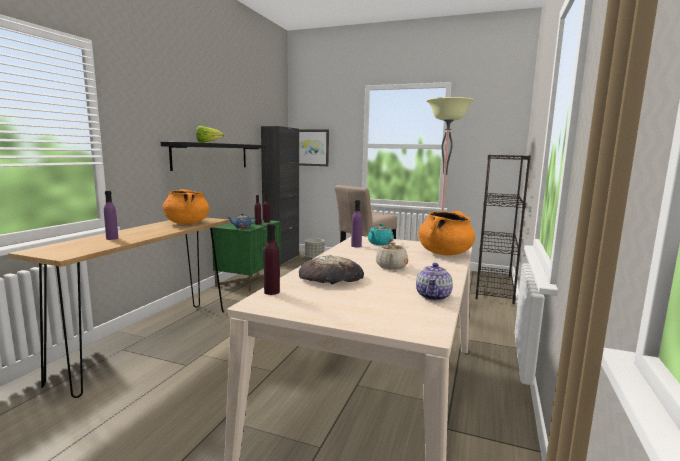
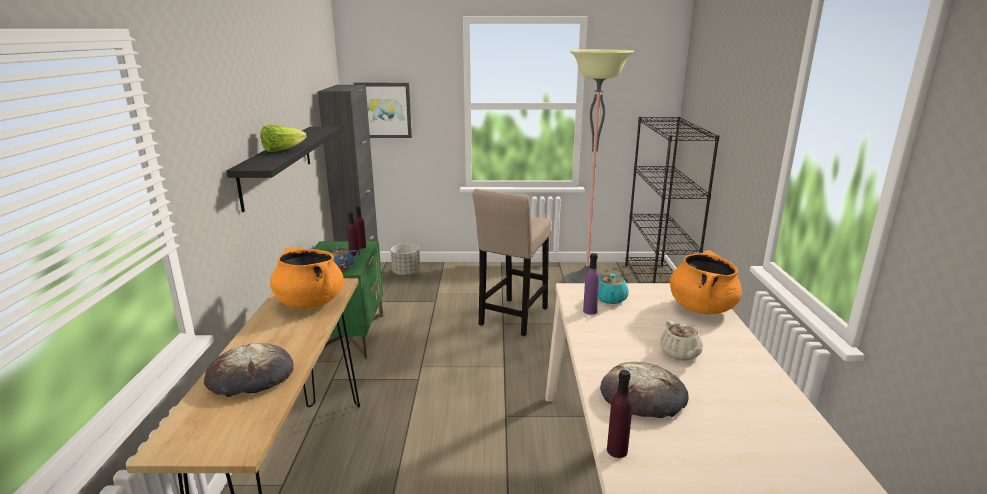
camera: 20 degrees left, 10 degrees up
(112, 238) = (250, 376): purple bottle -> bread
(433, 296) = (785, 407): teapot -> none

